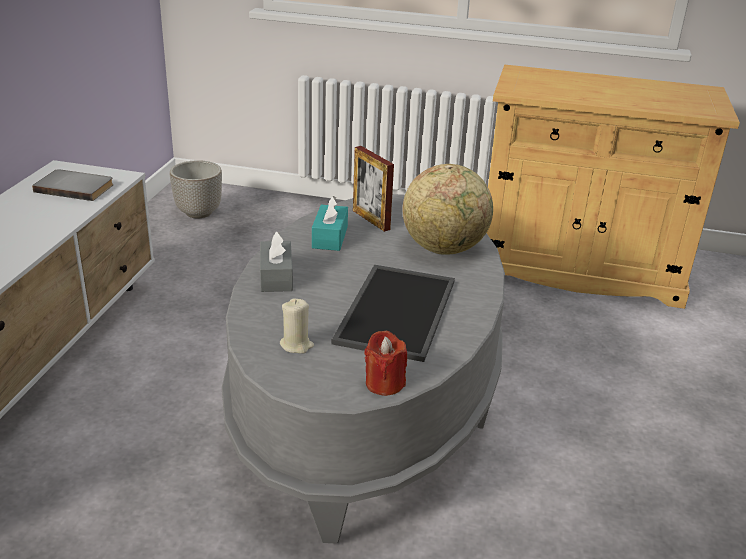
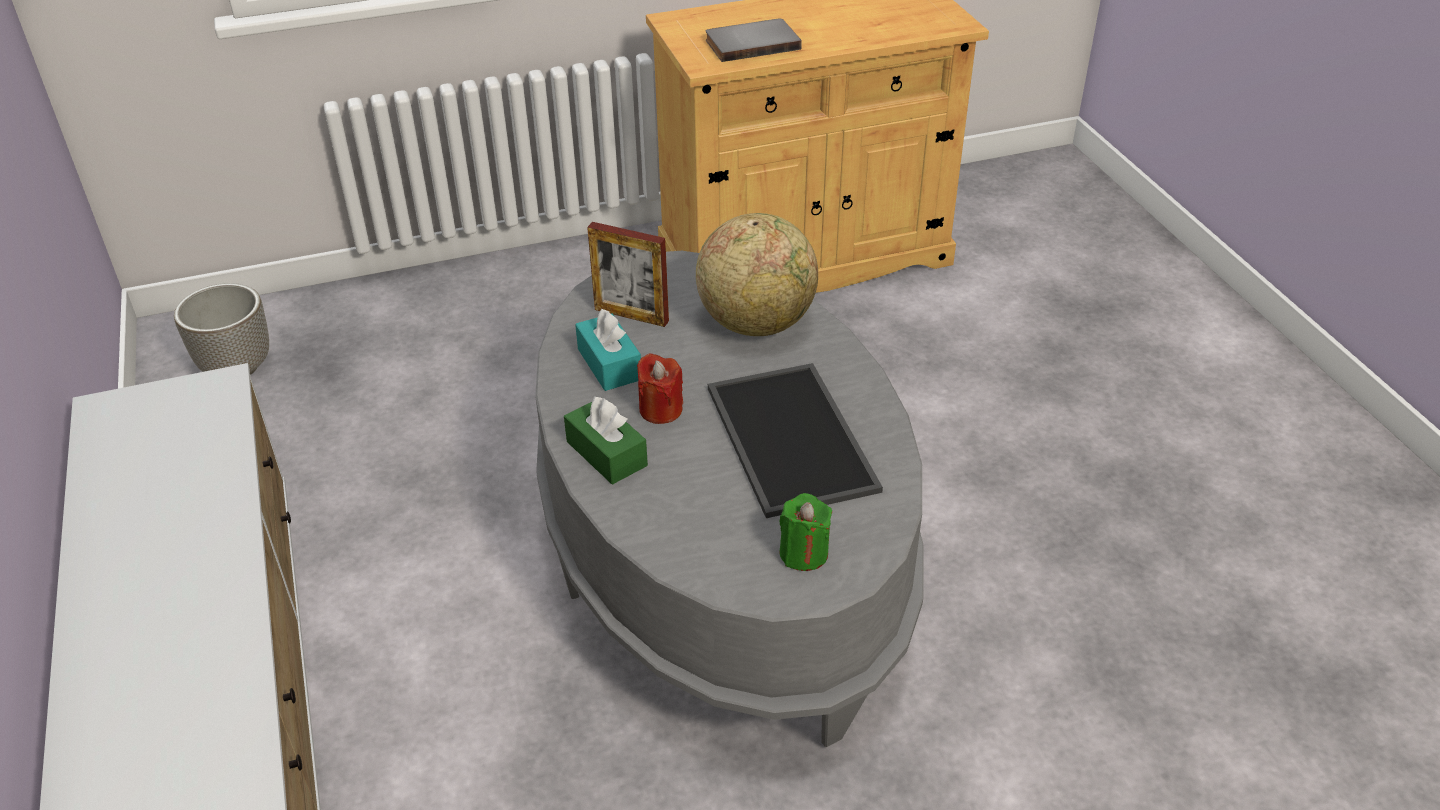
camera: 30 degrees left, 10 degrees up
(75, 187) = (173, 432): grey book -> grey book (751, 43)
(276, 276) = (606, 453): grey tissue box -> green tissue box
(296, 345) = (730, 539): beige candle -> none
(333, 371) = (804, 553): none -> green candle
(384, 383) = (869, 541): red candle -> red candle (660, 410)

